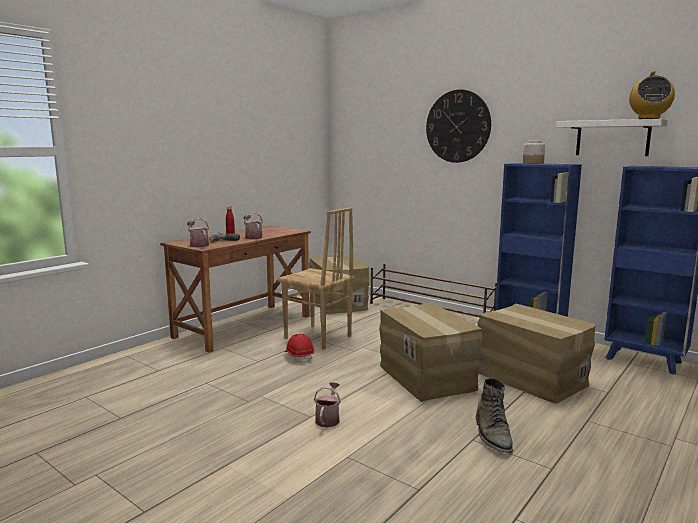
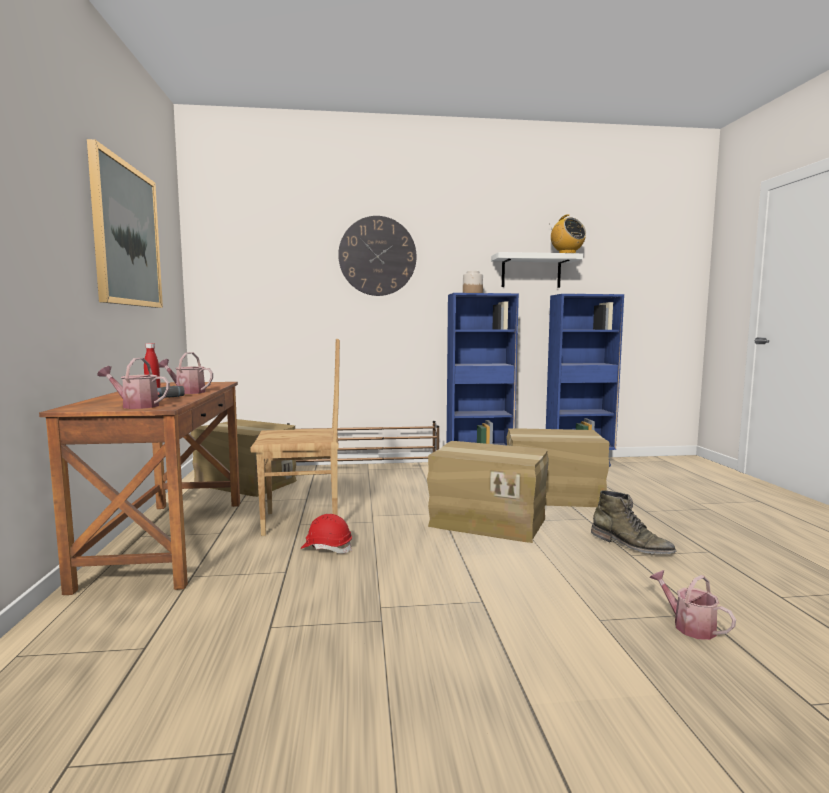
camera: 45 degrees left, 5 degrees down
(255, 131) = (126, 235): none -> picture
(328, 419) = (502, 594): watering can -> watering can (688, 625)

